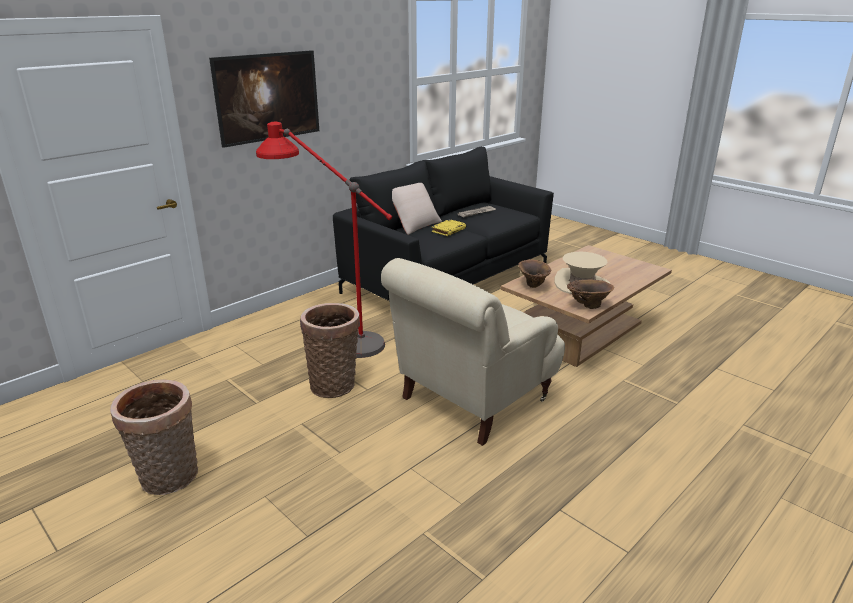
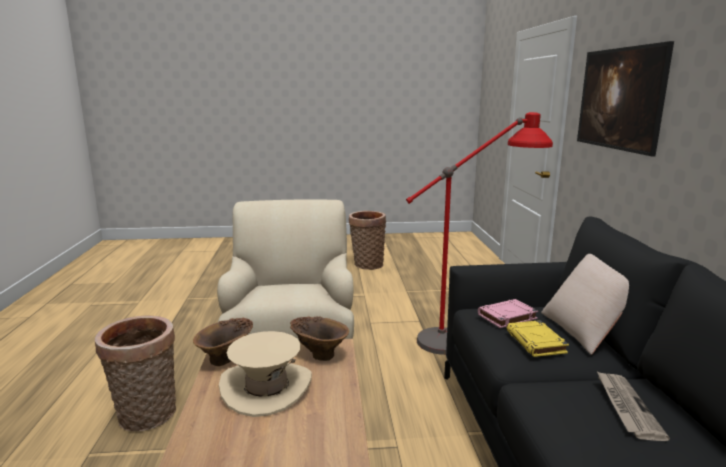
camera: 130 degrees right, 10 degrees down
(334, 384) = (394, 315): basket -> basket (147, 417)
(428, 239) = (506, 317): none -> pink book

